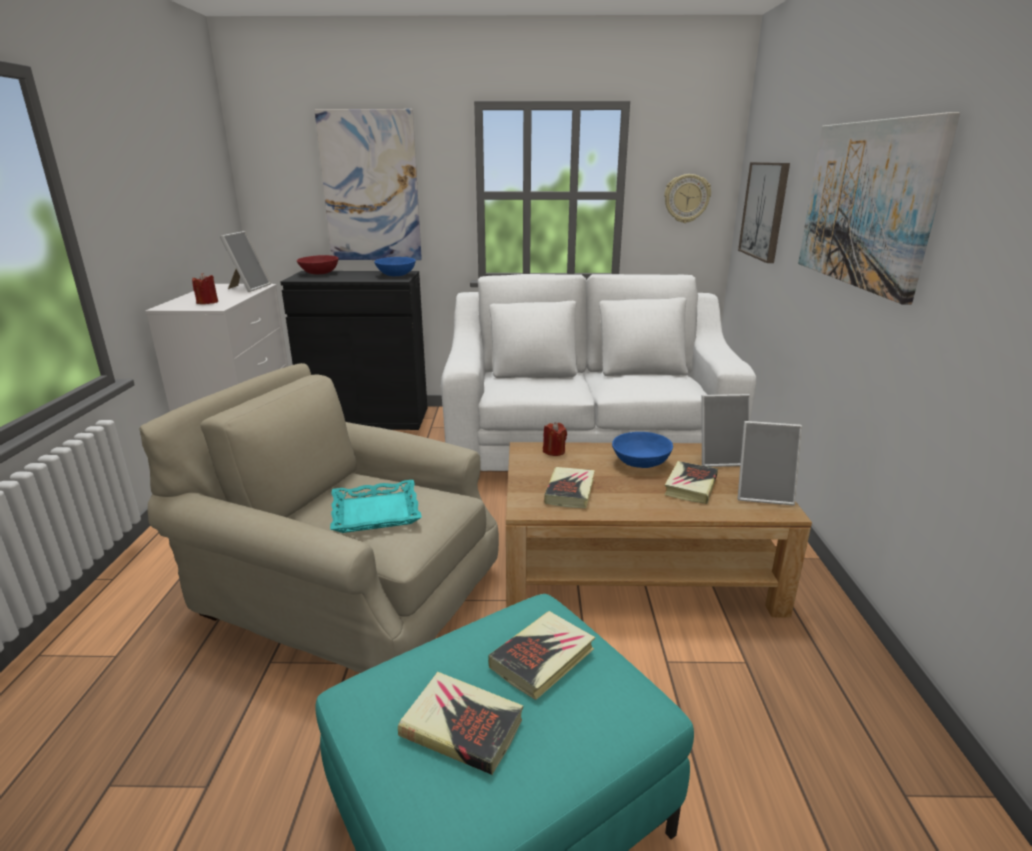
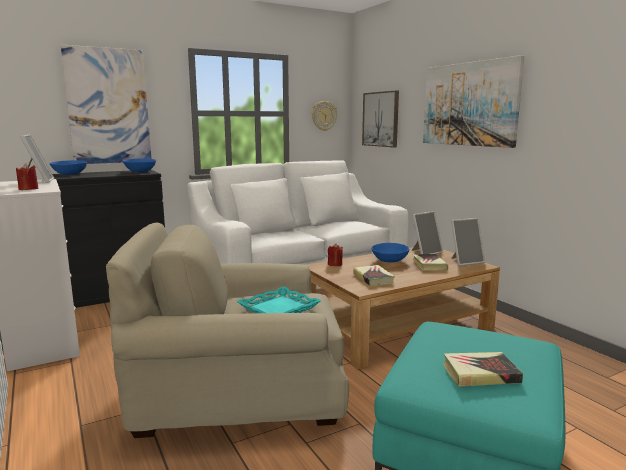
camera: 30 degrees left, 10 degrees down
(319, 273) = (69, 174): red bowl -> blue bowl
(542, 658) = (472, 340): book -> none

